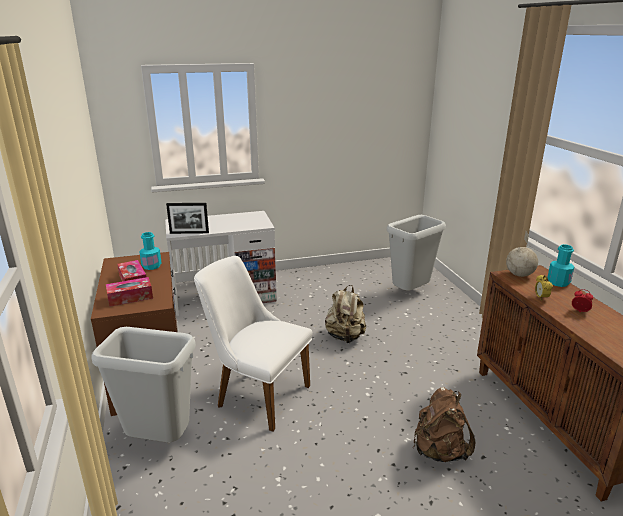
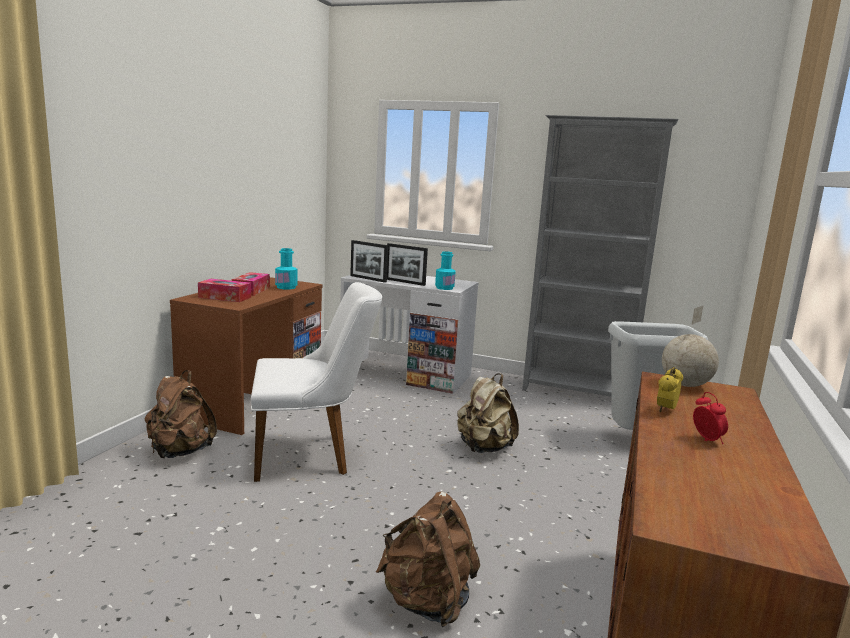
camera: 35 degrees right, 10 degrees down
(160, 441) = (179, 452): grey trash can -> brown backpack
(221, 228) = (405, 282): none -> picture frame
(256, 394) = (312, 455): white chair -> white chair turned 105 degrees clockwise
(343, 270) = (578, 393): none -> grey bookcase
(558, 282) = (742, 408): turquoise bottle -> turquoise bottle (444, 288)

